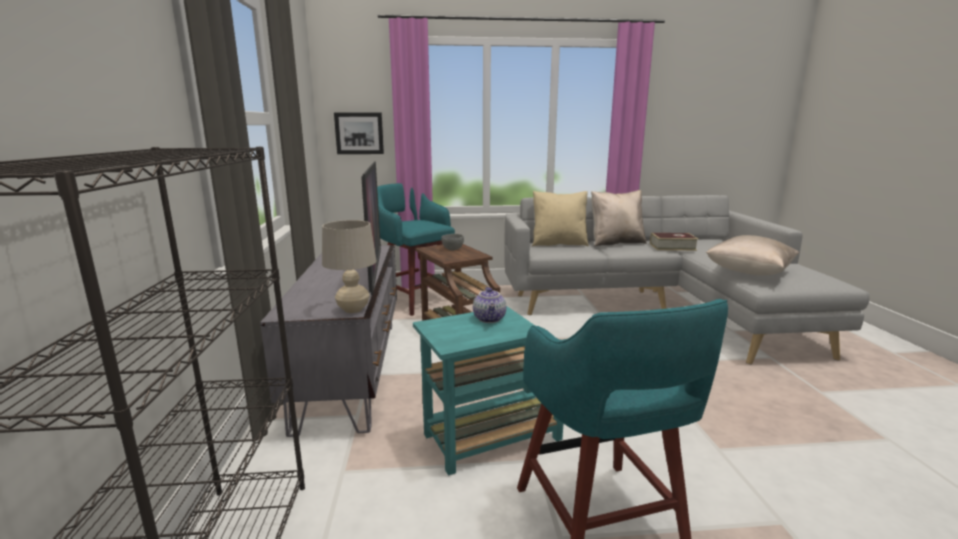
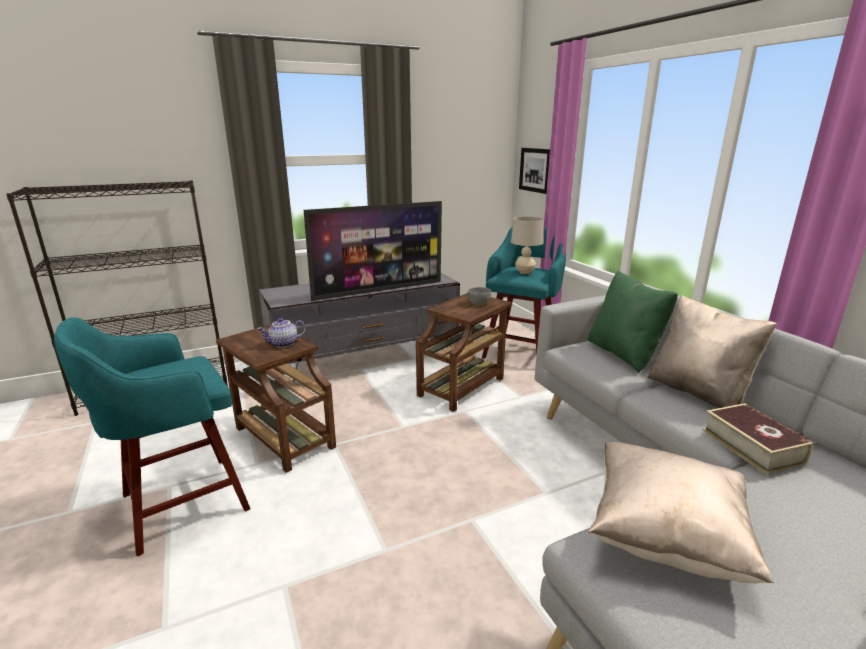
camera: 70 degrees right, 5 degrees up
(353, 309) = (283, 302): beige table lamp -> beige table lamp (524, 272)
(488, 439) = (283, 437): turquoise side table -> brown side table
(558, 244) = (624, 354): beige pillow -> green pillow

